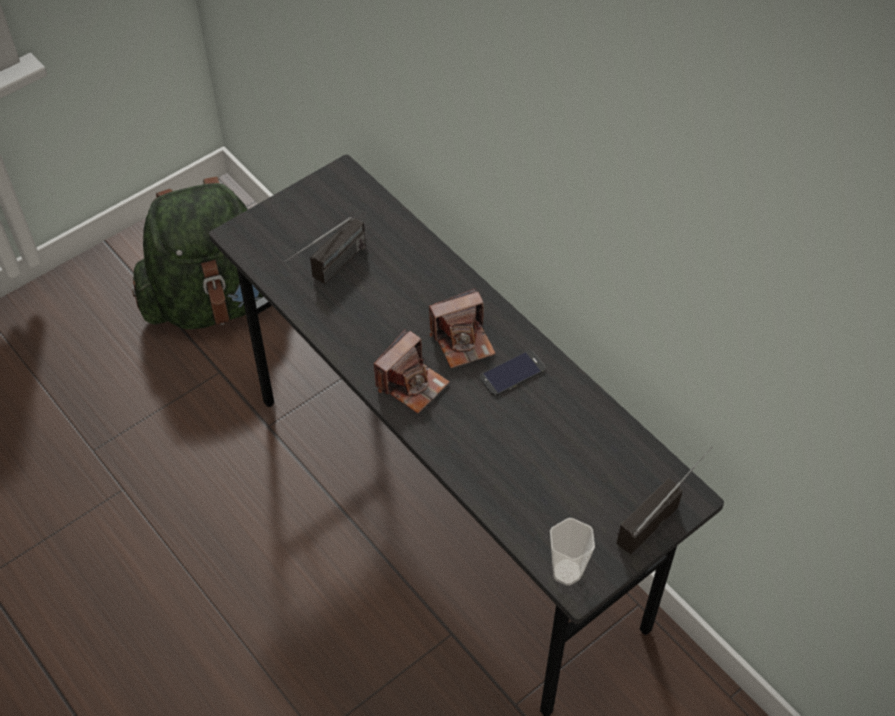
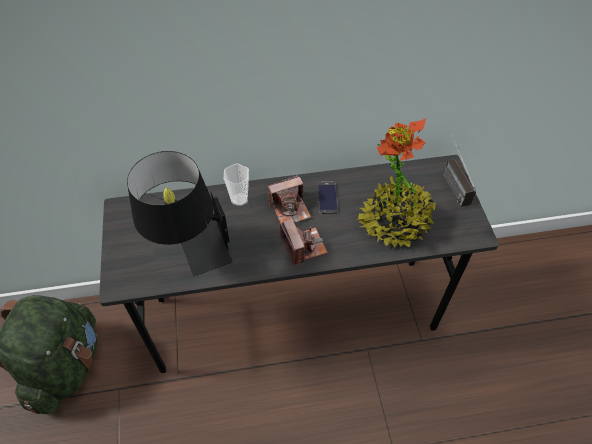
camera: 60 degrees left, 0 degrees up
(329, 272) = (190, 249): radio -> black table lamp
(462, 341) = (290, 209): camera -> camera turned 60 degrees clockwise
(525, 470) = (394, 222): none -> potted plant
(567, 572) = (468, 235): cup -> cup (239, 199)

